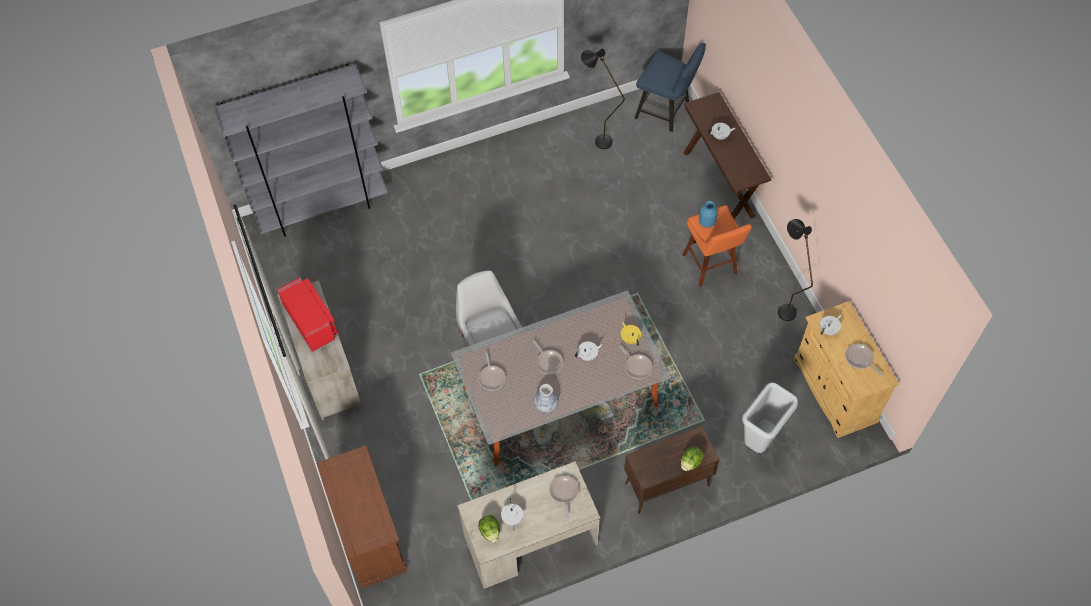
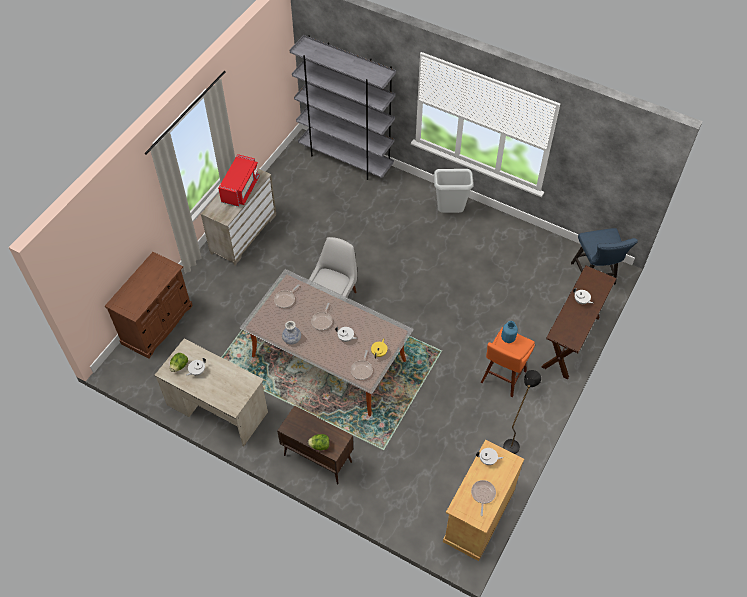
camera: 50 degrees right, 5 degrees down
(563, 493) = (236, 387): frying pan -> none
(597, 139) = (533, 254): black floor lamp -> none
(760, 440) = (397, 493): grey trash can -> grey trash can (449, 212)

